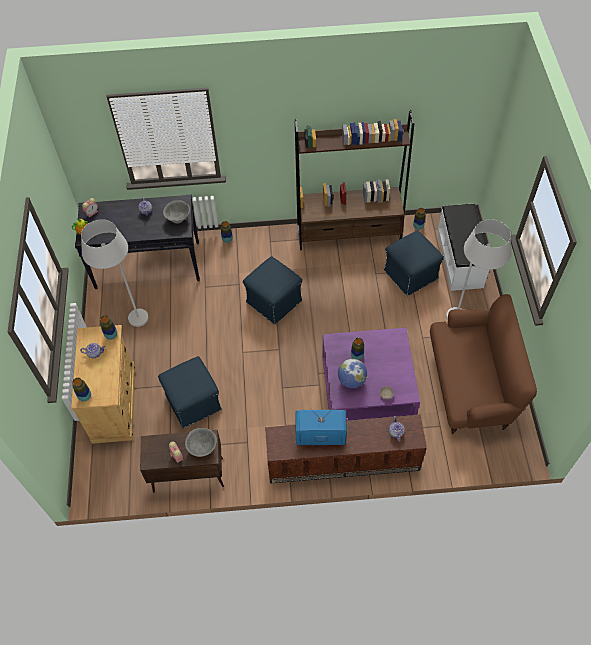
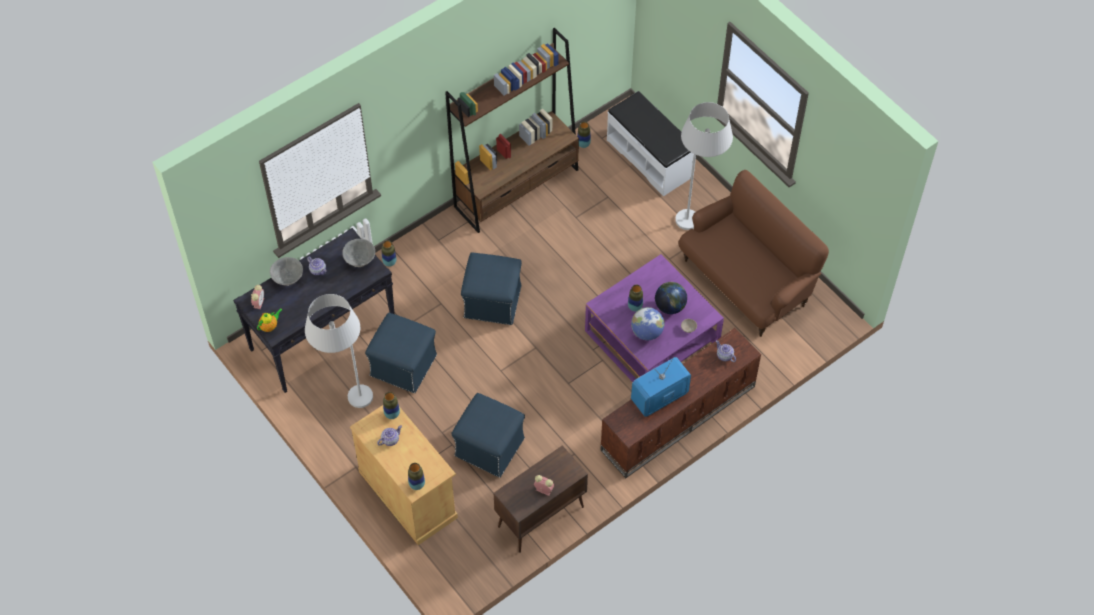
camera: 35 degrees left, 0 degrees up
(202, 447) = (561, 468): grey bowl -> grey bowl (288, 279)
(384, 370) = (670, 306): none -> globe
(411, 275) = (612, 200): blue ottoman -> blue ottoman (404, 365)

